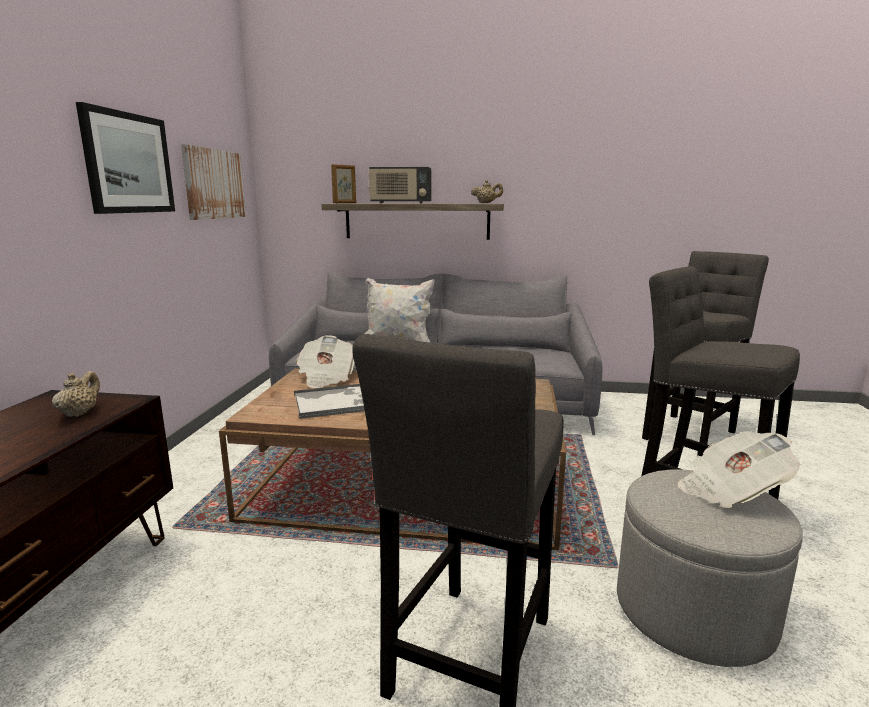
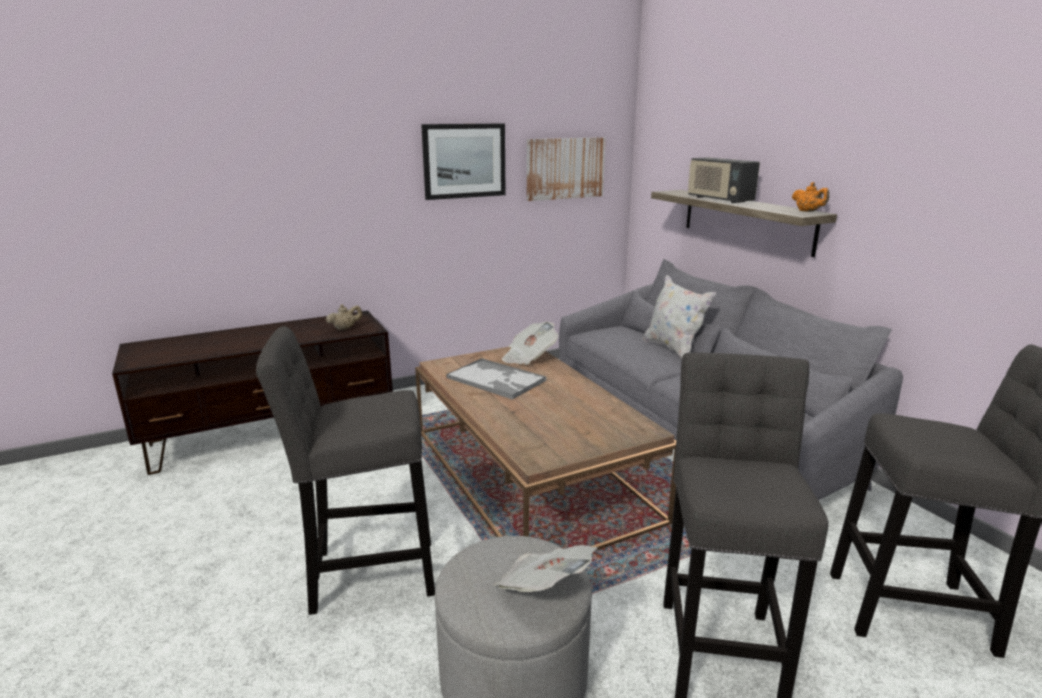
camera: 55 degrees right, 5 degrees up
(345, 203) = (680, 192): picture frame -> none
(486, 203) = (808, 211): beige teapot -> orange teapot

